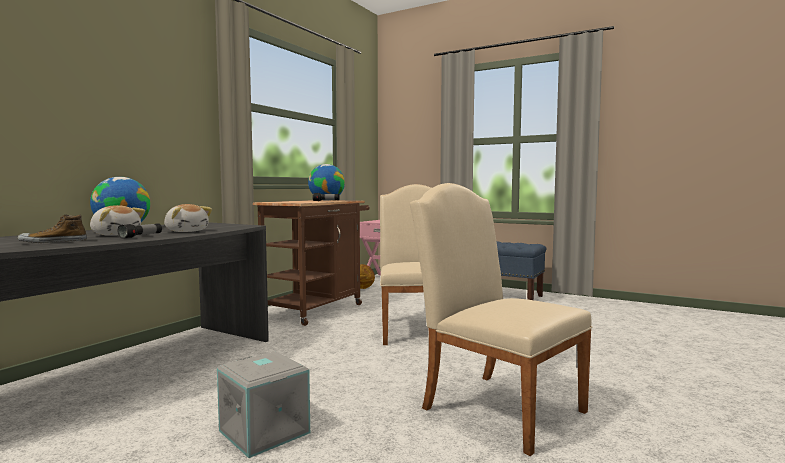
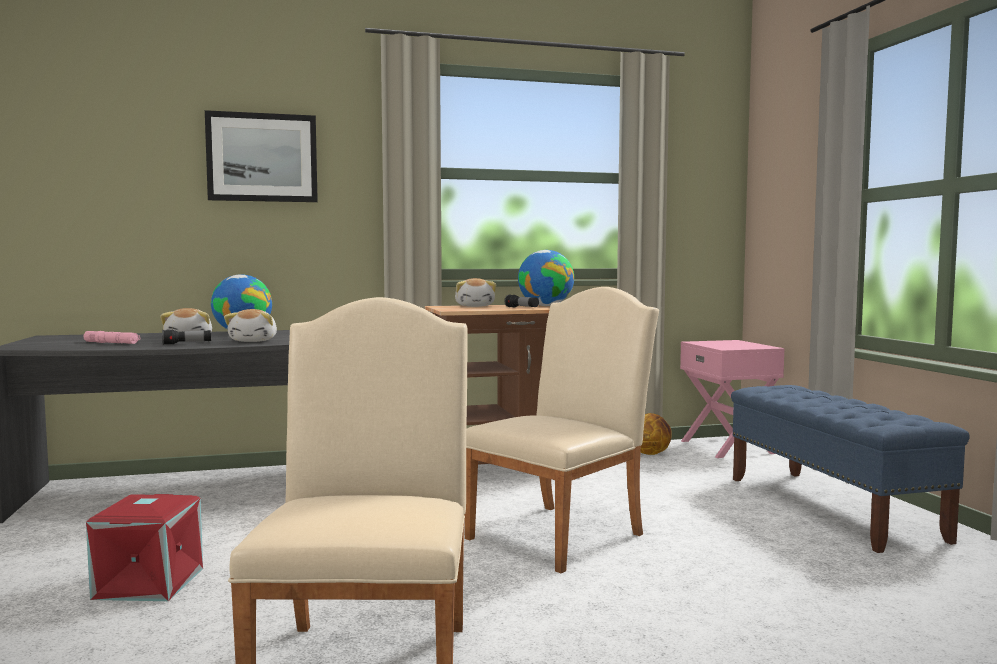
camera: 45 degrees right, 0 degrees up
(53, 242) = (111, 343): shoe -> pink flashlight
(120, 73) = (262, 157): none -> picture
(266, 431) = (150, 583): grey storage box -> red storage box
(290, 201) = (475, 306): none -> plush toy

